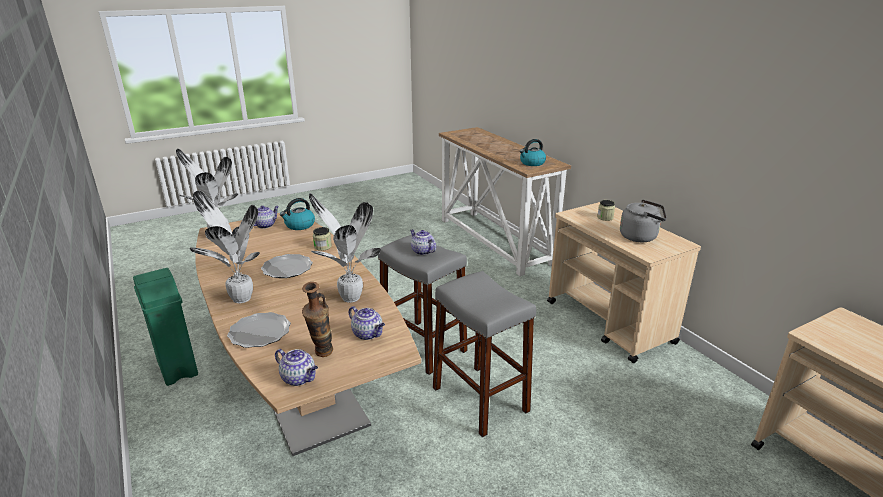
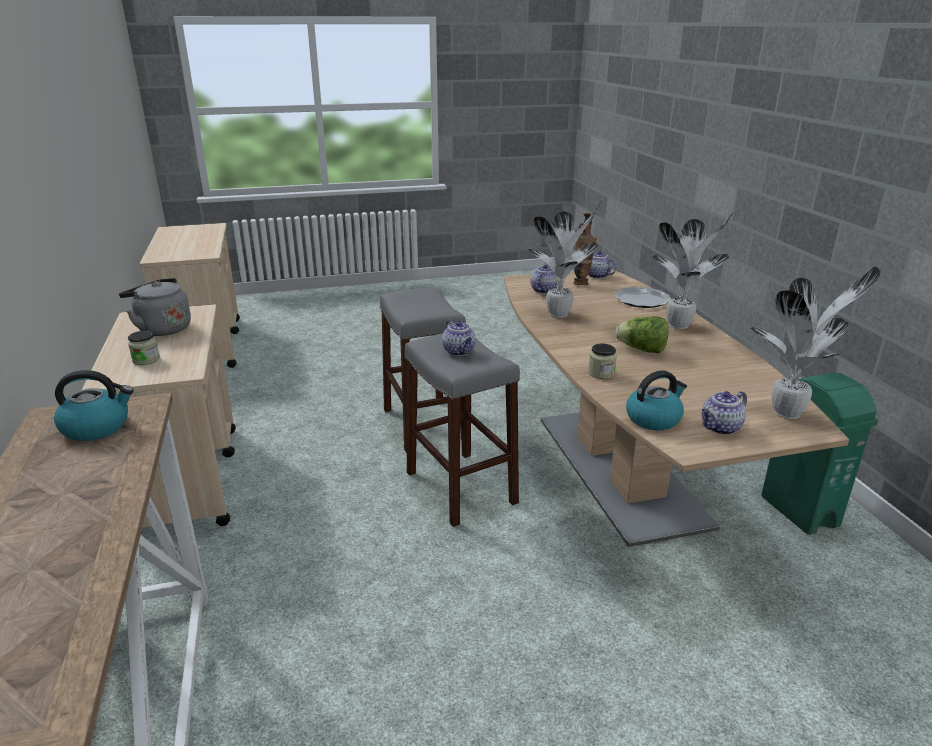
camera: 165 degrees left, 0 degrees up
(287, 268) = (642, 350): plate -> lettuce
(368, 334) = (543, 290): teapot -> teapot turned 60 degrees clockwise

